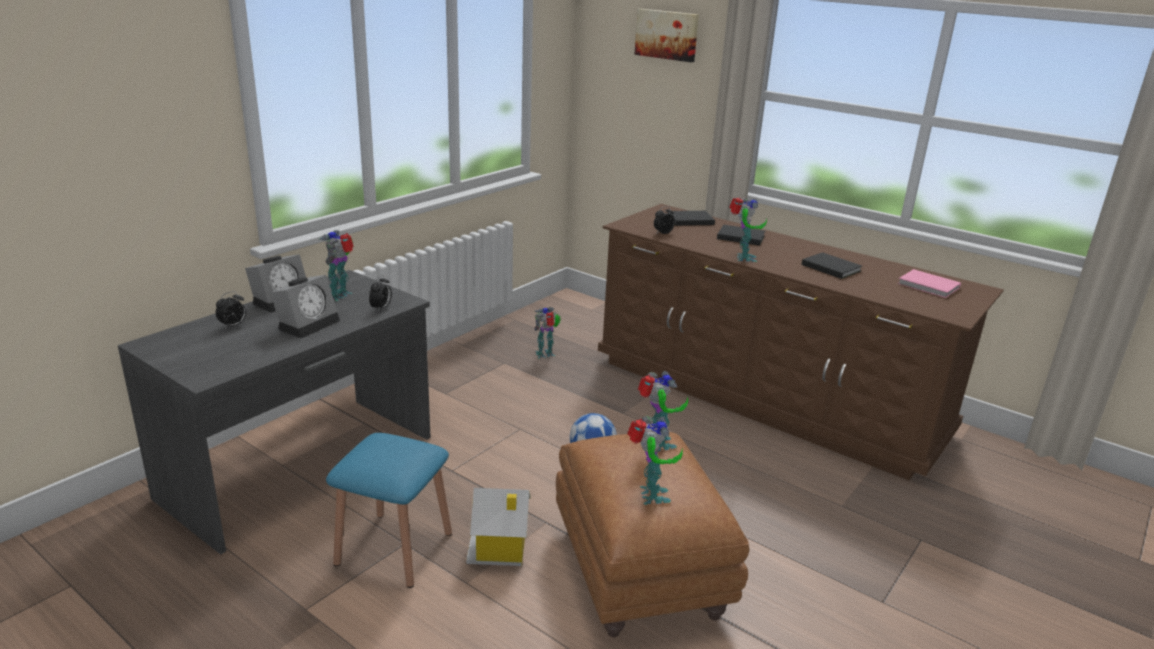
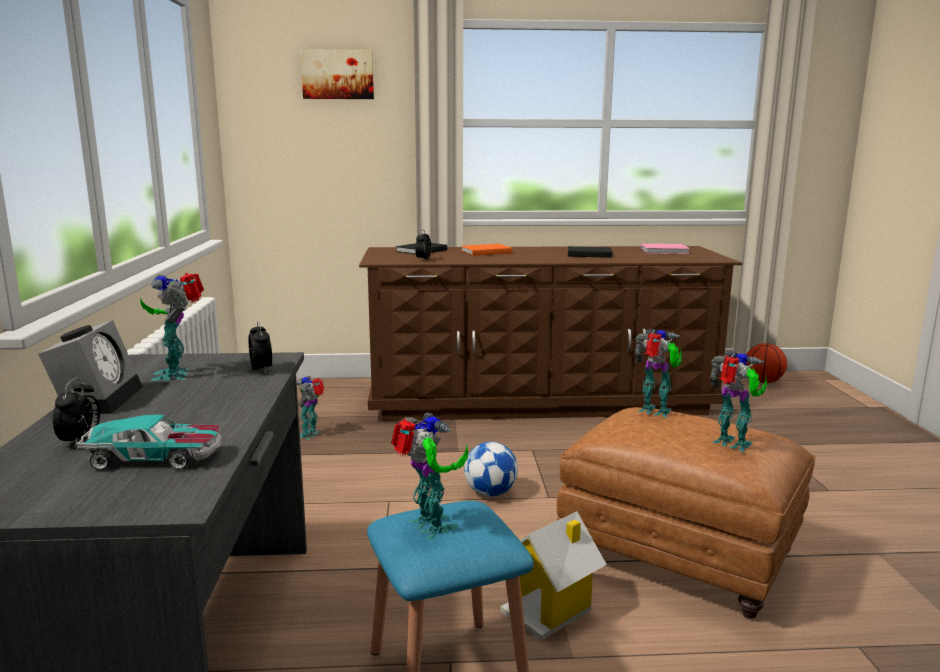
camera: 40 degrees left, 10 degrees down
(239, 349) = (156, 458): none -> toy car
(308, 323) = (199, 406): alarm clock -> none
(739, 237) = (484, 252): black book -> orange book
(743, 258) = (521, 260): toy robot -> toy robot (430, 528)
(1056, 475) = (763, 382): none -> basketball

